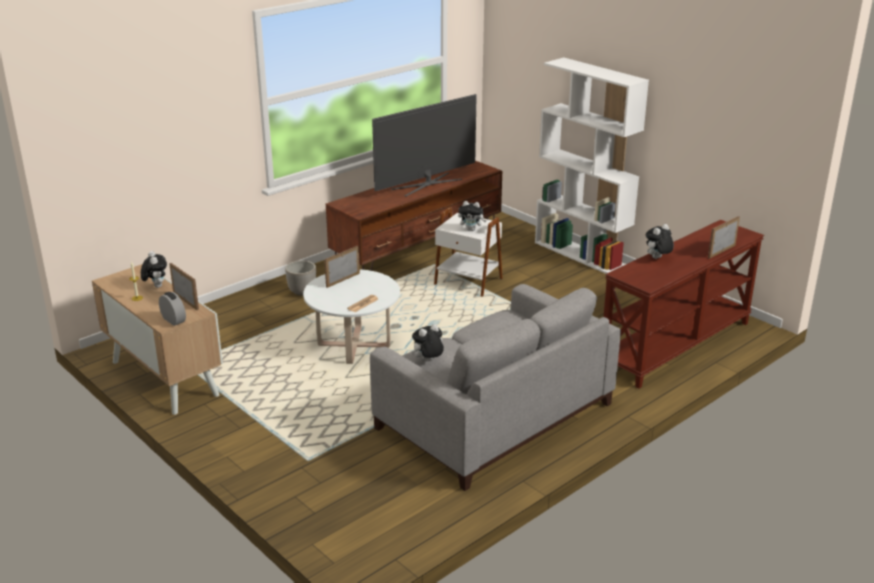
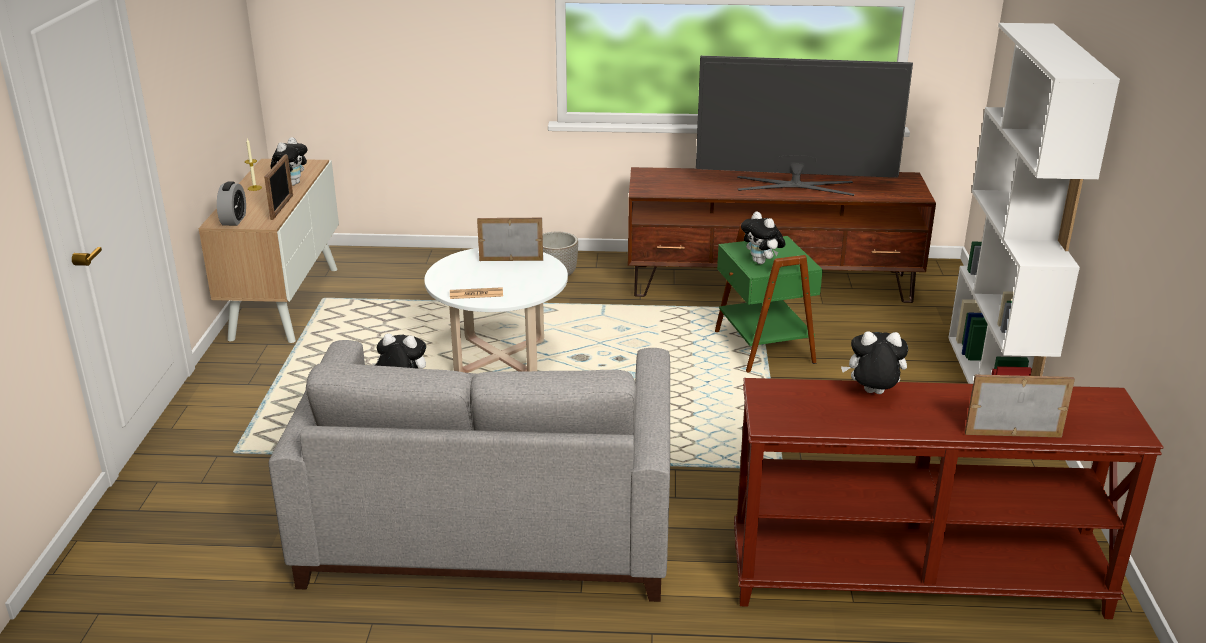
camera: 45 degrees right, 0 degrees up
(467, 282) = (762, 347): white side table -> green side table

